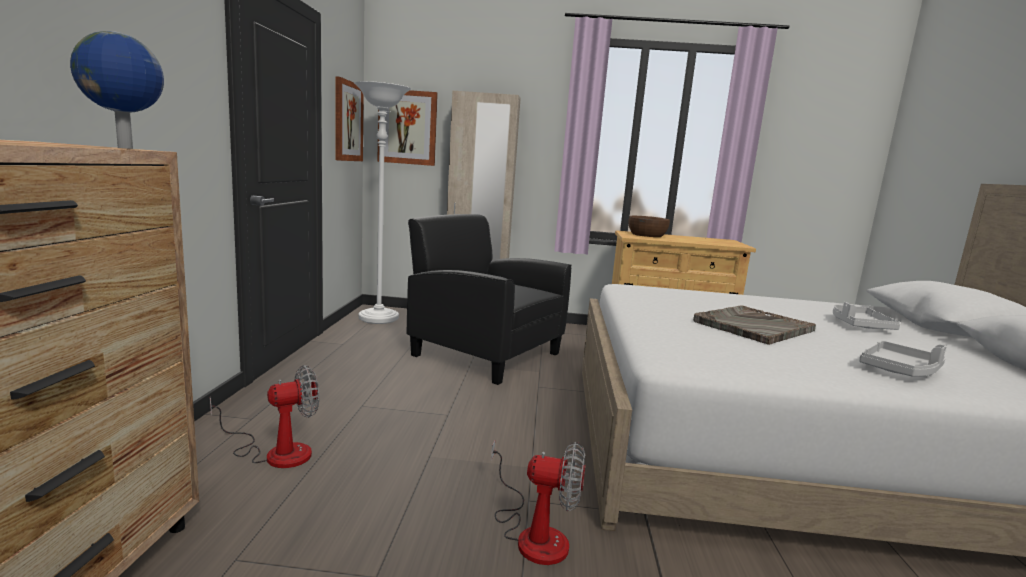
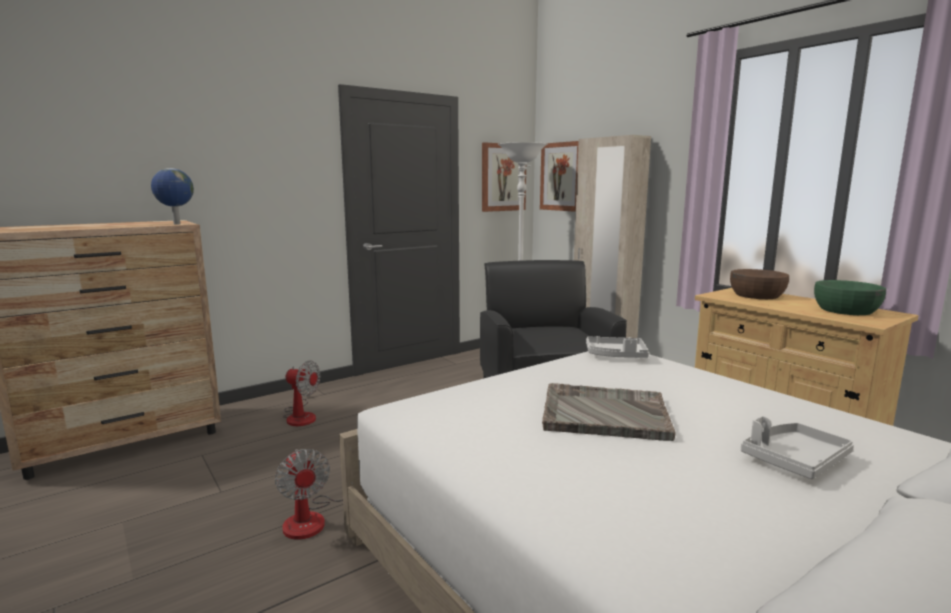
camera: 50 degrees right, 0 degrees up
(709, 240) = (846, 310): none -> green bowl
(899, 370) = (600, 502): grey tray -> grey tray (616, 355)

